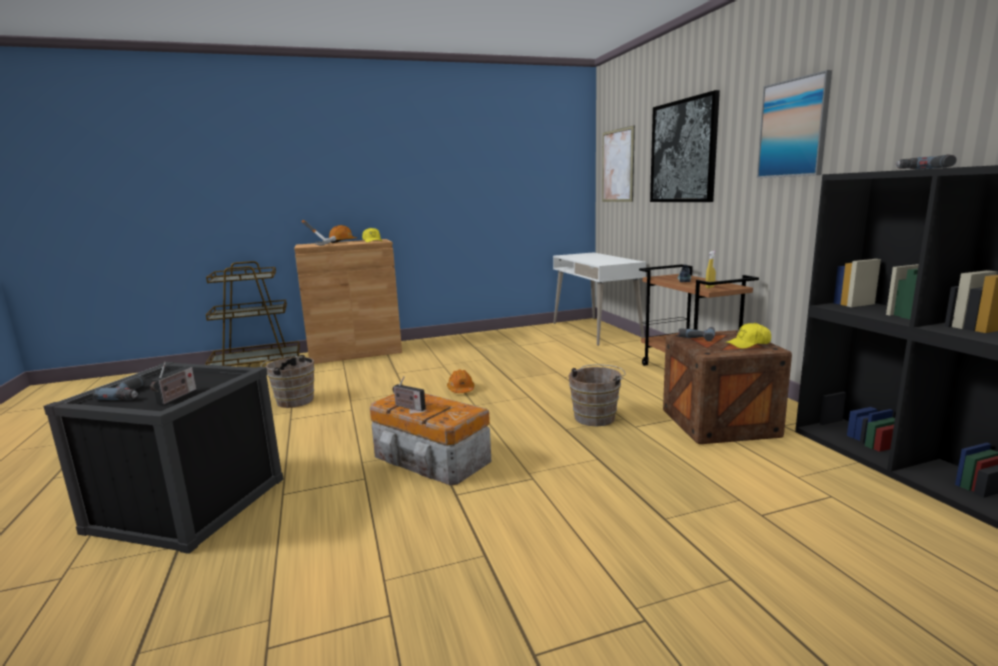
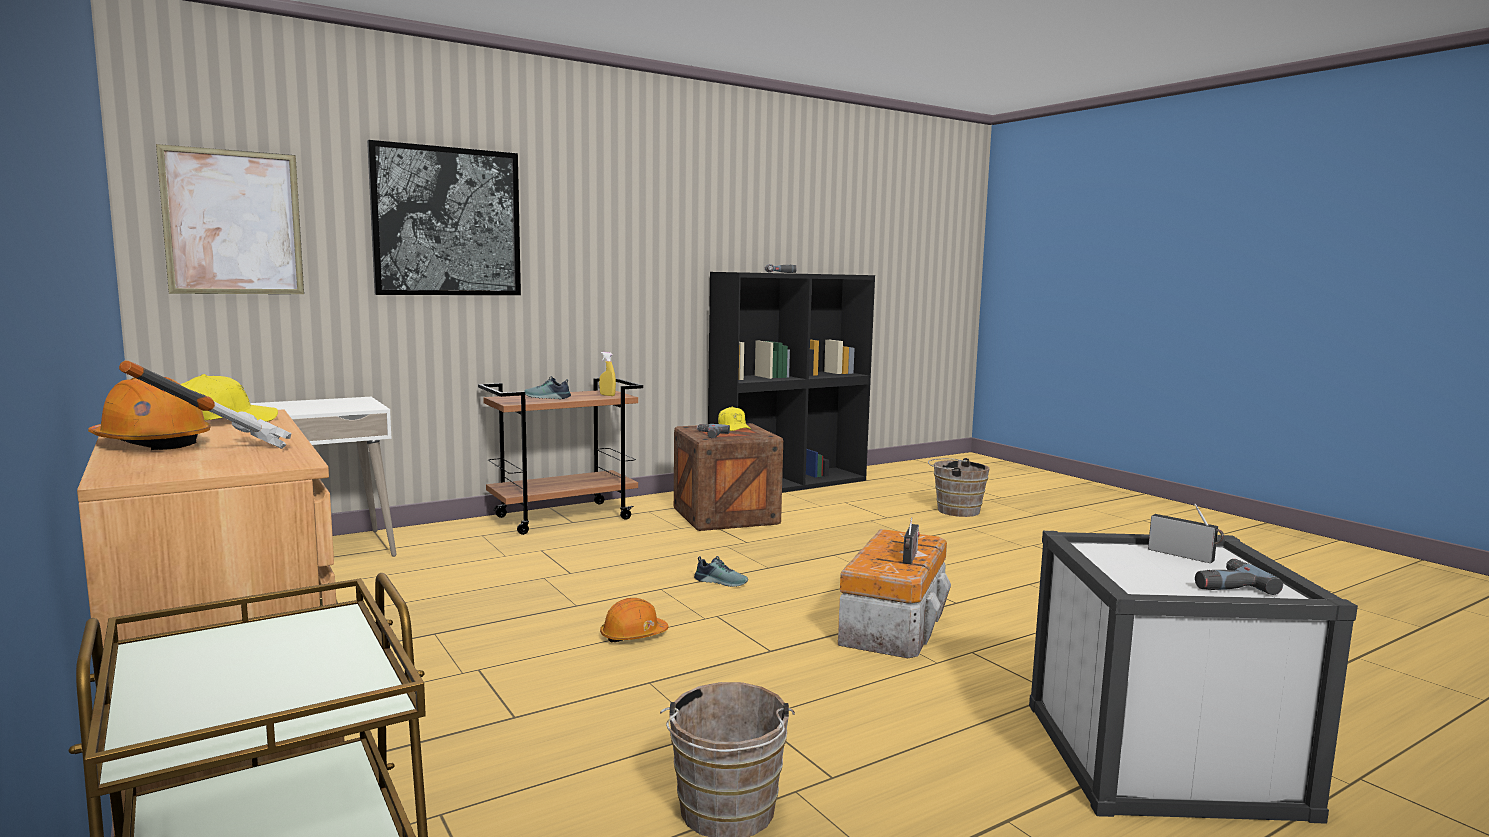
camera: 105 degrees left, 5 degrees down
(176, 397) = (1184, 555): radio -> radio turned 45 degrees clockwise
(188, 504) = (1160, 758): black storage box -> white storage box
(537, 412) = (721, 581): none -> shoe
(596, 417) = (725, 555): brown bucket -> brown bucket (954, 510)
(793, 128) = (627, 222): picture -> none

